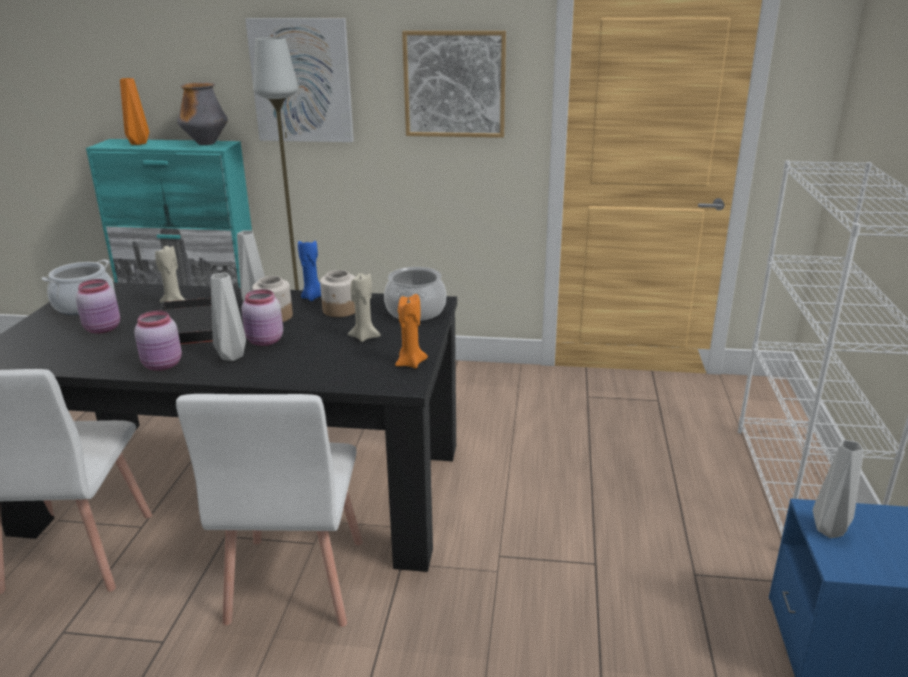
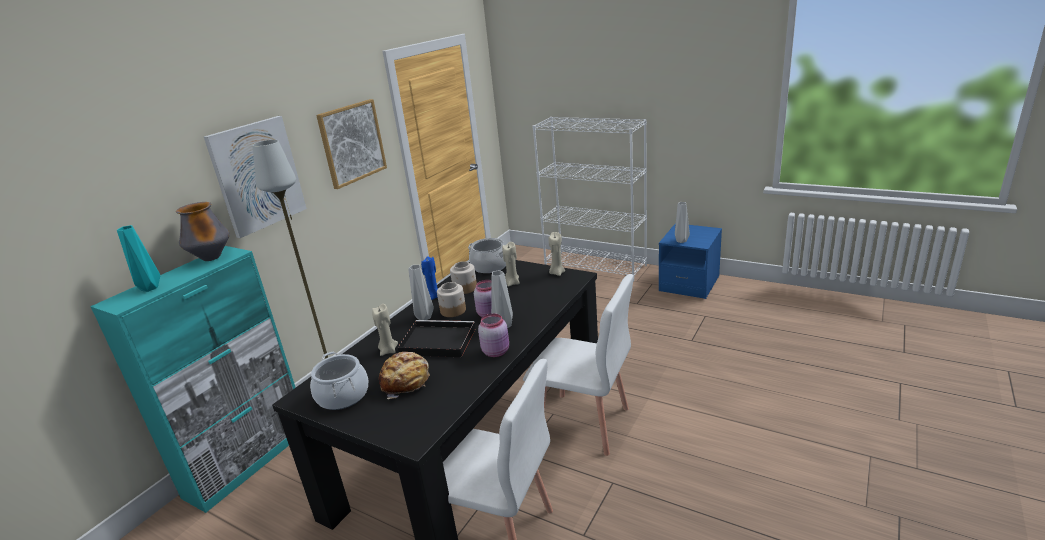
camera: 65 degrees left, 0 degrees up
(104, 329) = (406, 381): pink jar -> bread
(137, 143) = (149, 289): orange vase -> turquoise vase
(410, 363) = (557, 273): orange candle -> beige candle

